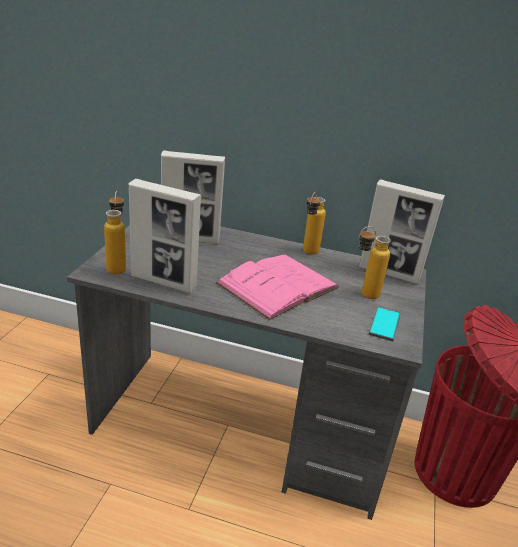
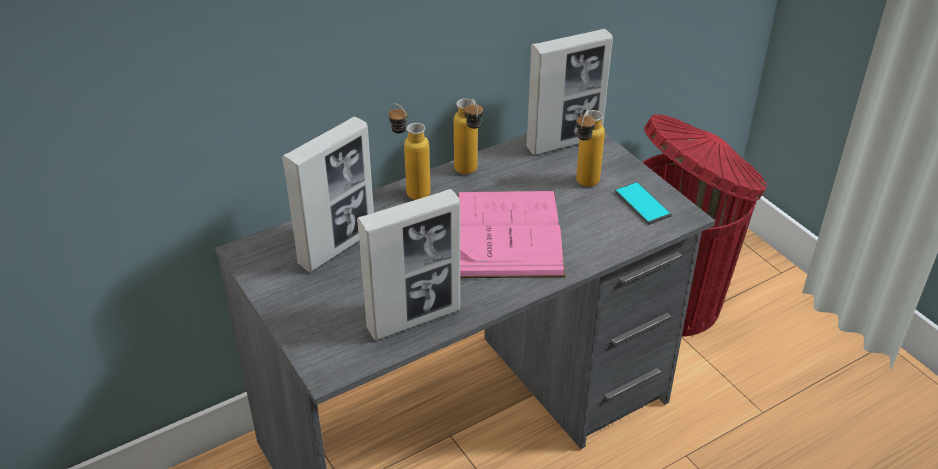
camera: 45 degrees left, 10 degrees up
(117, 266) = (337, 342): bottle -> bottle (410, 190)

